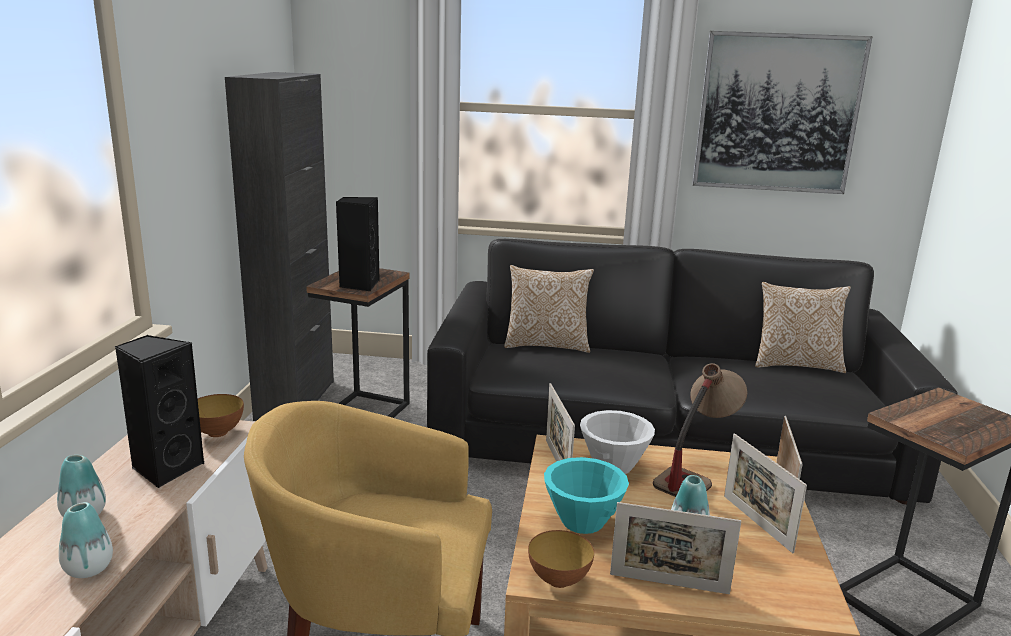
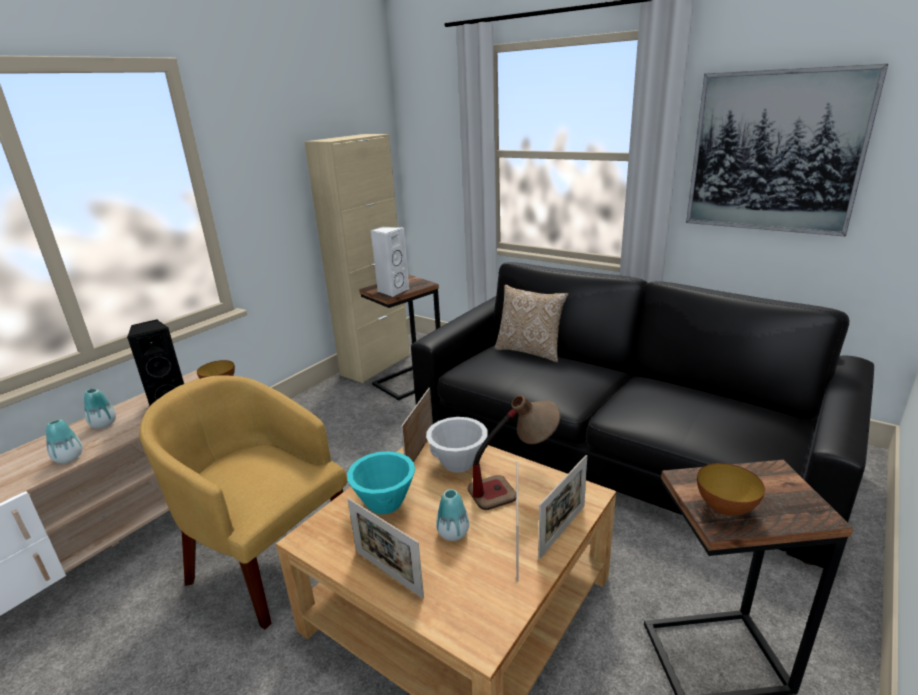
camera: 30 degrees right, 5 degrees up
(295, 400) = (376, 365): black cabinet -> beige cabinet
(359, 285) = (392, 291): black speaker -> white speaker
(559, 580) = (318, 544): bowl -> bowl (725, 508)
(796, 364) = (742, 402): pillow -> none

